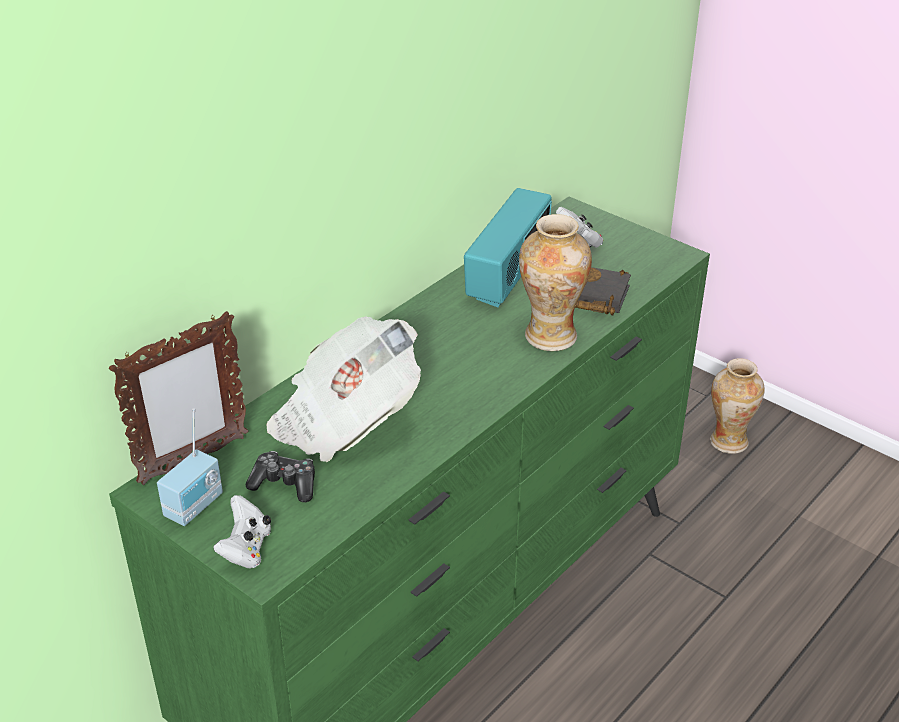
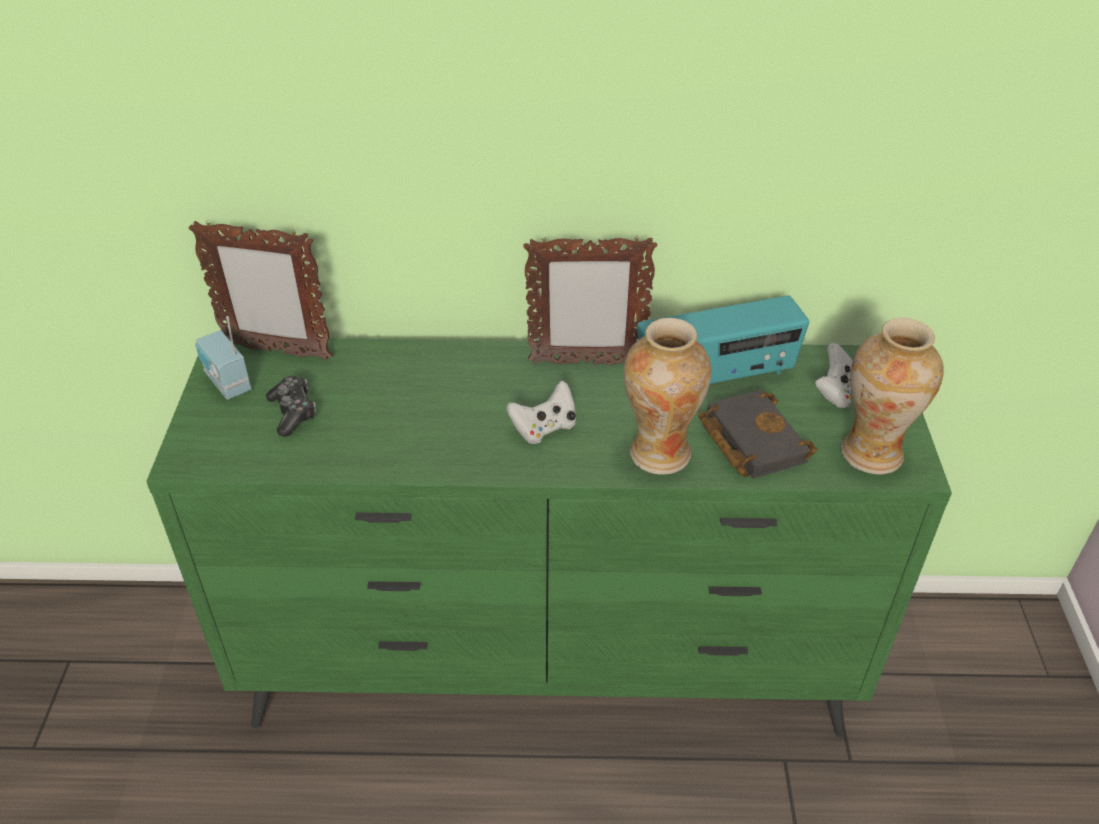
camera: 50 degrees right, 5 degrees up
(195, 507) = (226, 384): radio -> radio turned 60 degrees clockwise
(246, 549) = (201, 436): white game controller -> white game controller (544, 428)
(344, 419) = (403, 398): newspaper -> none
(421, 318) = (585, 363): none -> picture frame
(728, 441) = (1009, 734): vase -> vase (871, 453)

